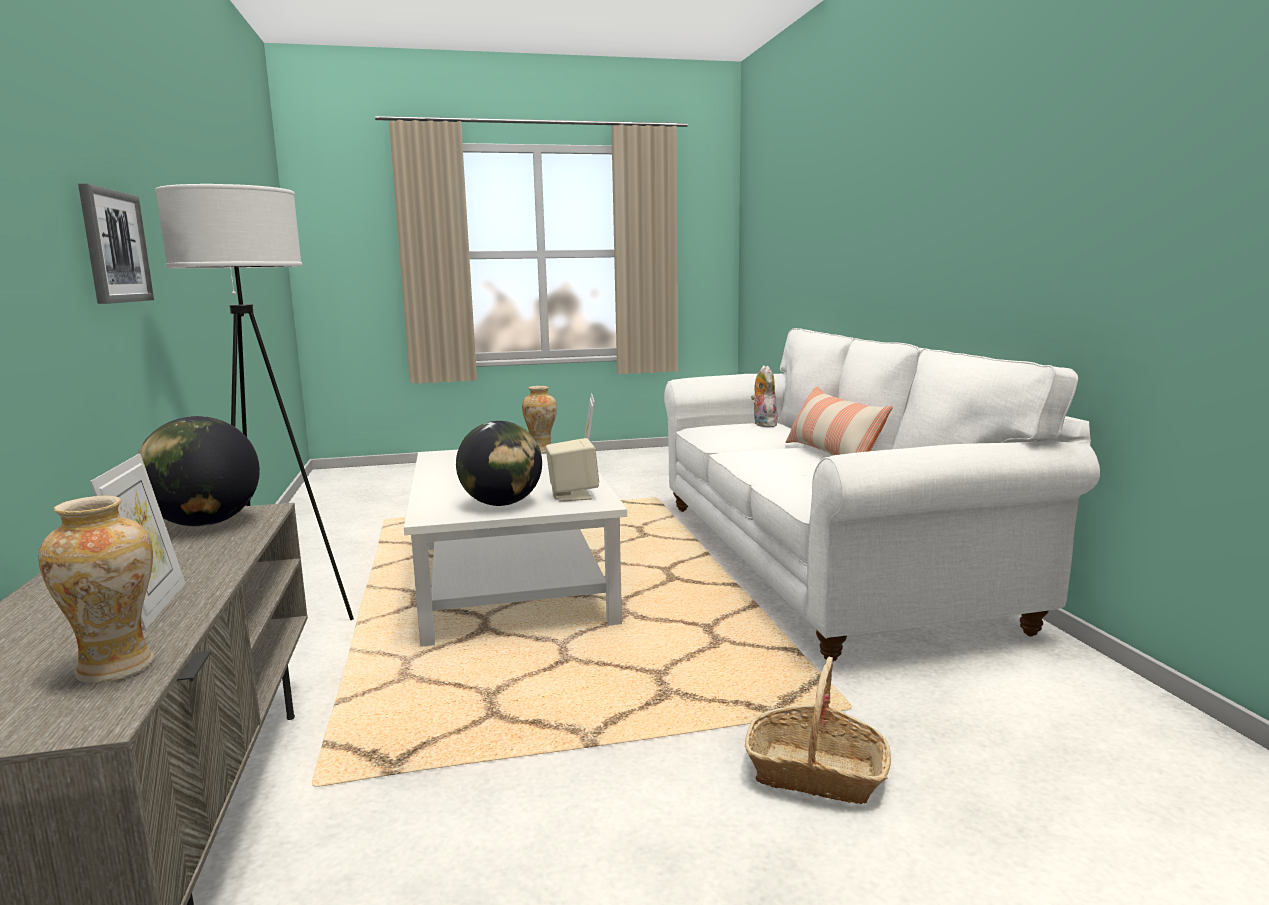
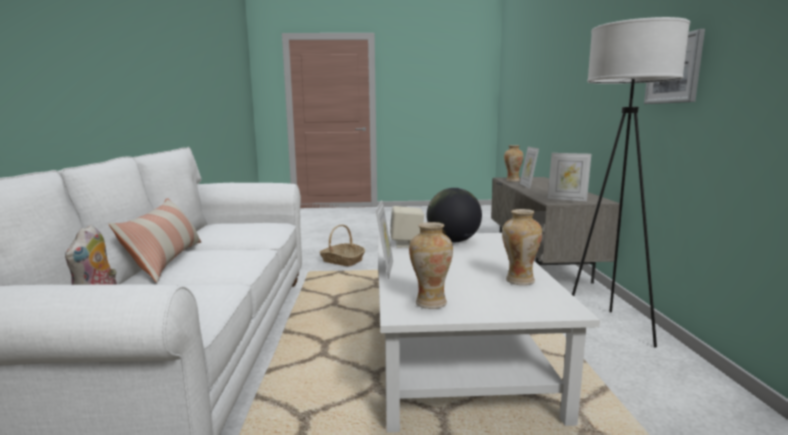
camera: 170 degrees left, 0 degrees up
(206, 523) = (567, 199): globe -> picture frame
(453, 467) = (519, 280): none -> vase

